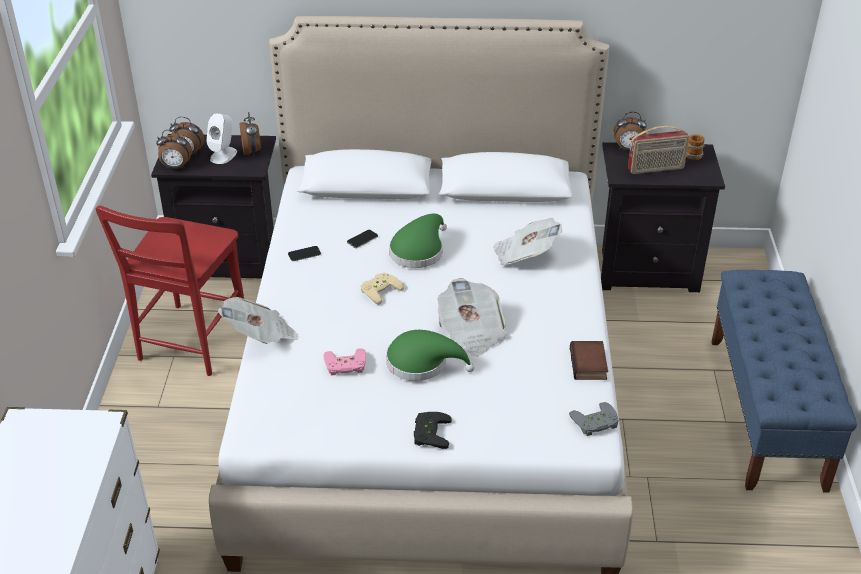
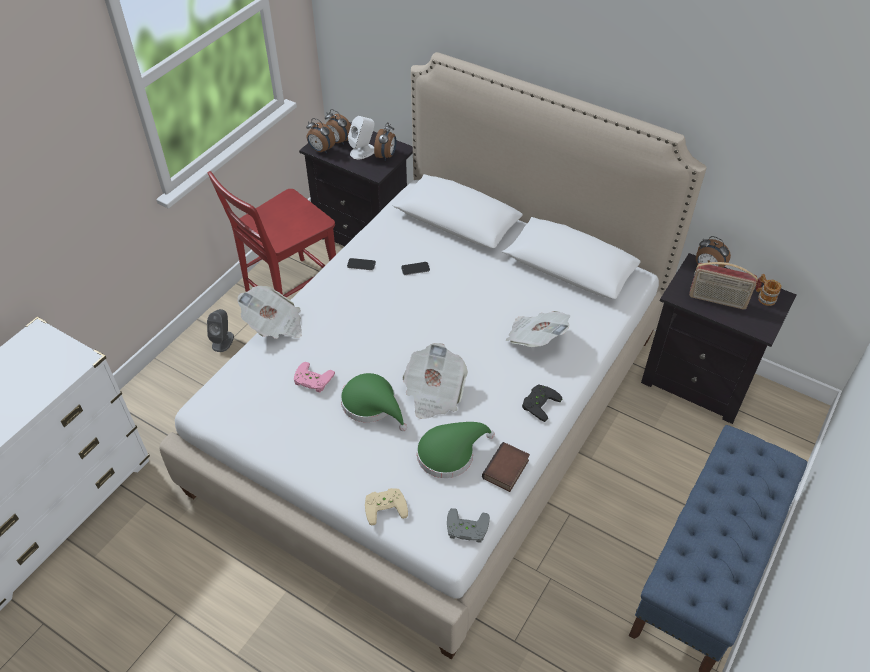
camera: 30 degrees right, 10 degrees up
(149, 414) = (223, 341): none -> grey speaker
(379, 289) = (392, 321): beige game controller -> beige game controller (385, 505)
(418, 250) = (451, 297): green hat -> green hat (450, 453)
(429, 432) = (329, 471): black game controller -> black game controller (538, 403)

